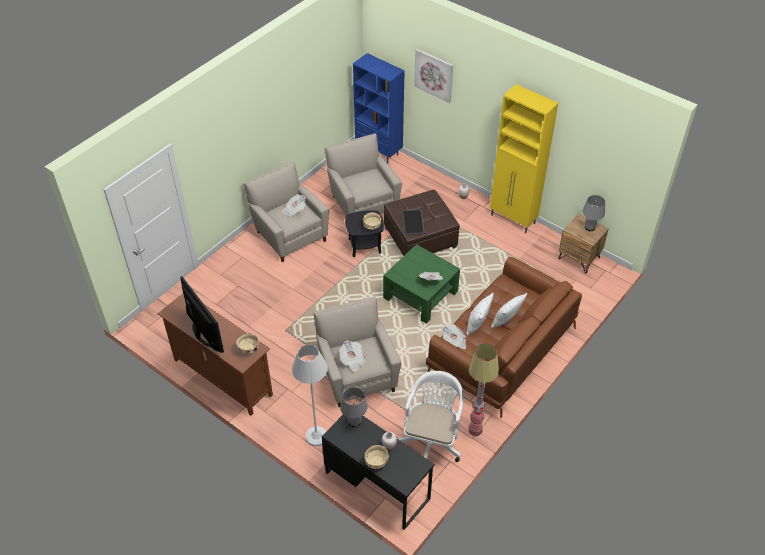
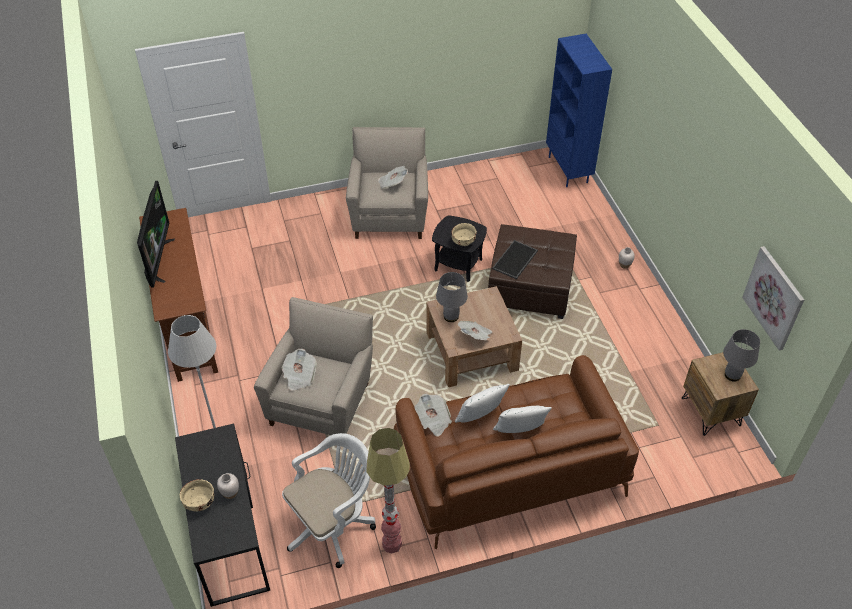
camera: 35 degrees right, 0 degrees up
(249, 349) = (184, 300): beige bowl -> none
(354, 421) = (222, 442): grey table lamp -> grey table lamp (451, 316)
(362, 202) = (499, 216): beige armchair -> none
(420, 294) = (471, 351): green coffee table -> brown coffee table
(434, 75) = (638, 86): picture -> picture (774, 297)
(513, 219) = (664, 322): yellow cabinet -> none

